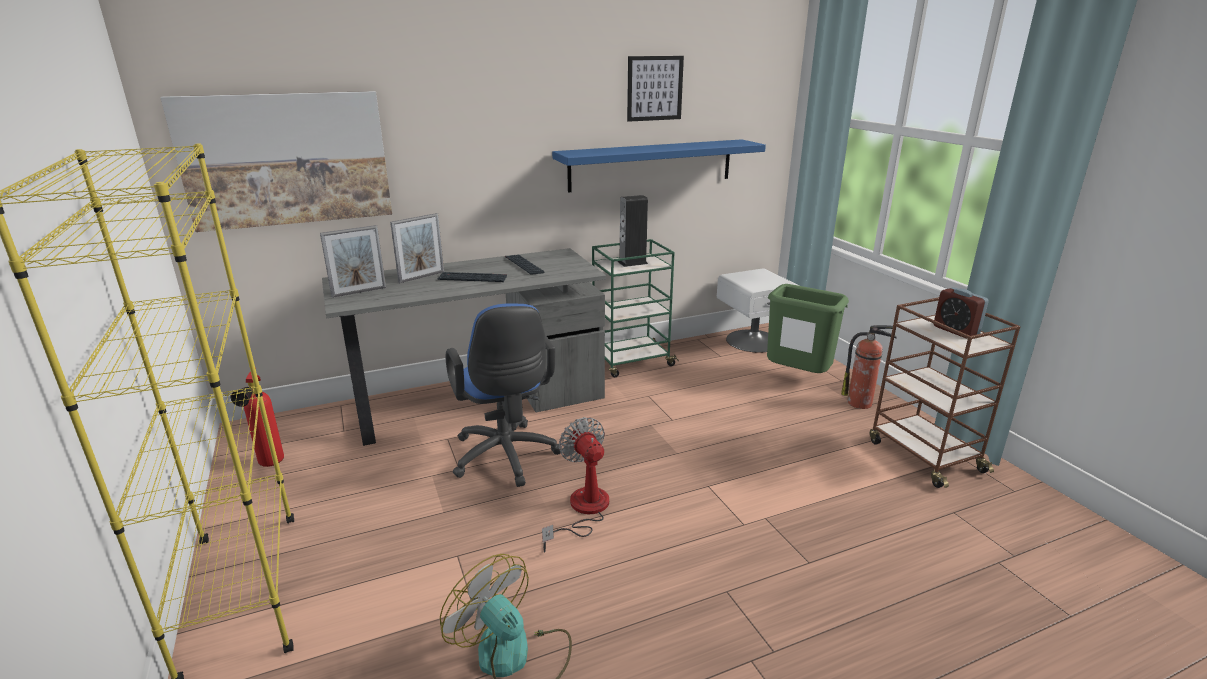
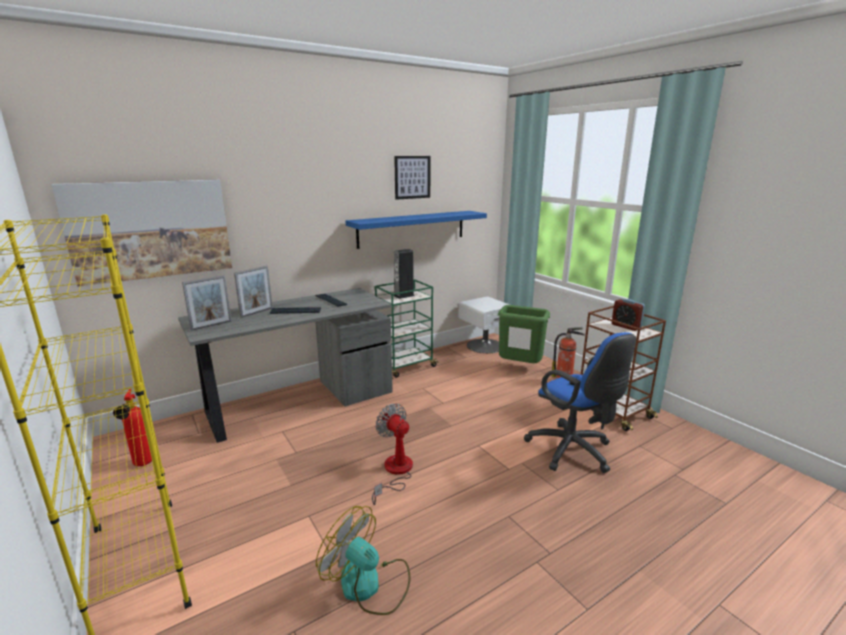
camera: 10 degrees left, 5 degrees down
(506, 458) = (330, 441): blue office chair -> blue office chair (573, 452)

